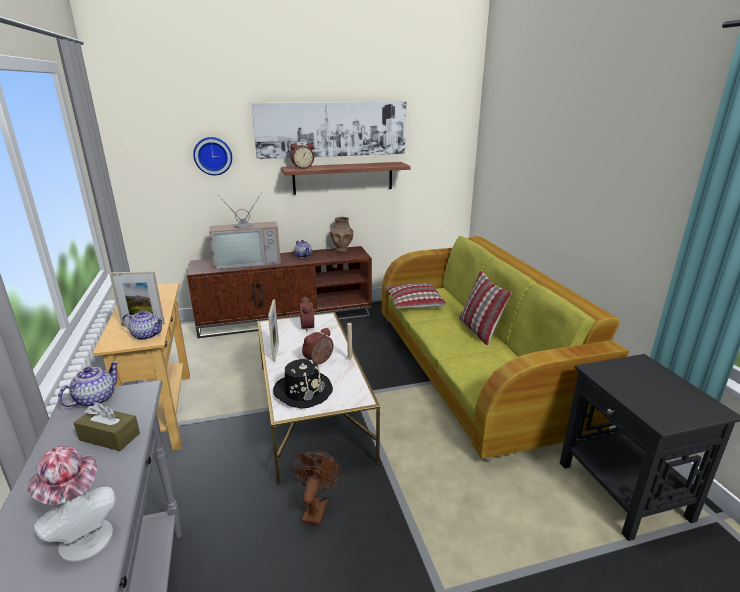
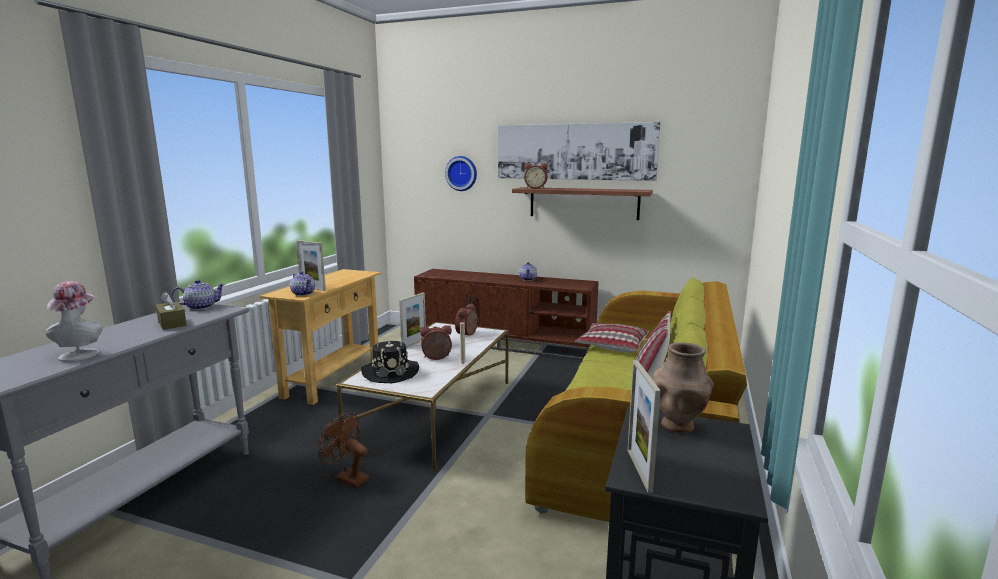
camera: 35 degrees right, 10 degrees down
(248, 262) = (473, 276): television -> none
(316, 507) = (346, 478): brown fan -> brown fan turned 105 degrees counterclockwise
(342, 250) = (572, 281): brown vase -> brown vase (678, 425)
(657, 414) = (639, 470): none -> picture frame

